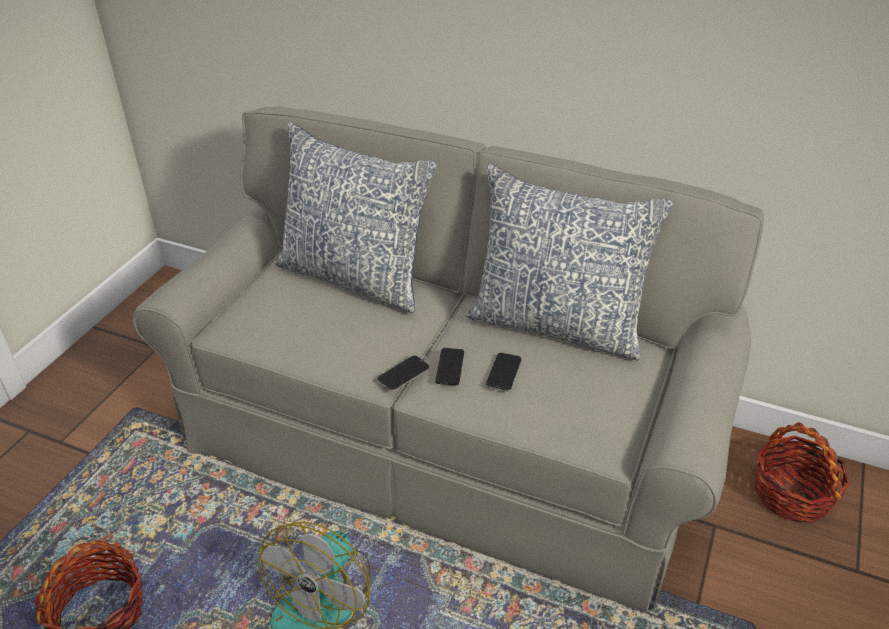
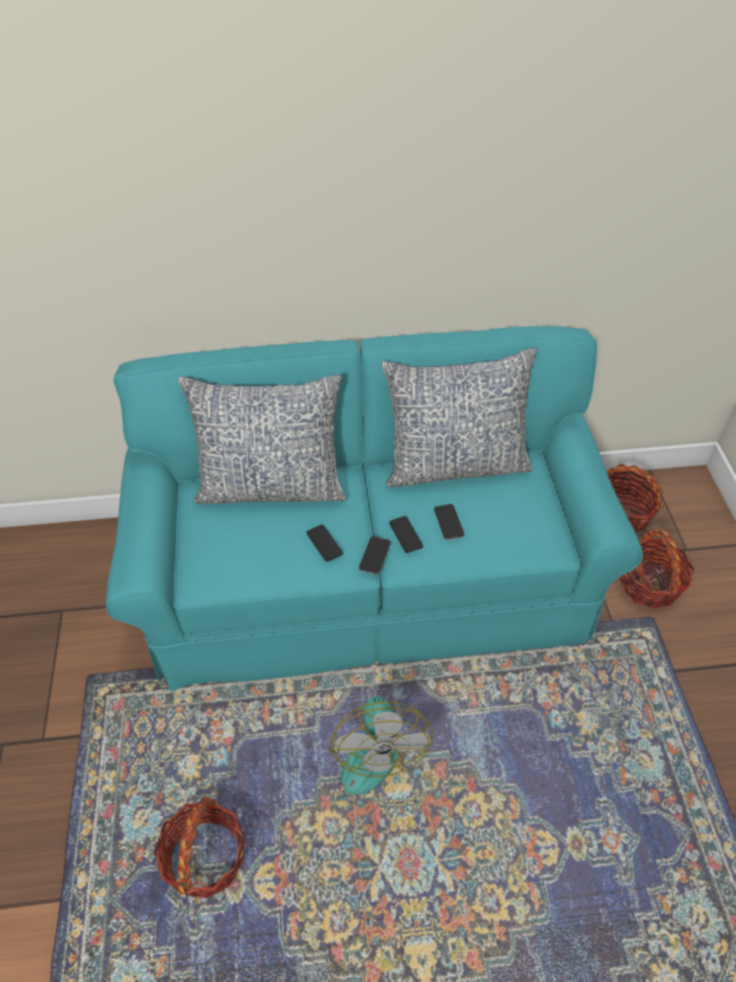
camera: 30 degrees left, 10 degrees up
(361, 342) = (324, 543): none -> phone
(445, 437) = (368, 578): grey sofa -> turquoise sofa
(777, 586) = (649, 584): none -> basket

